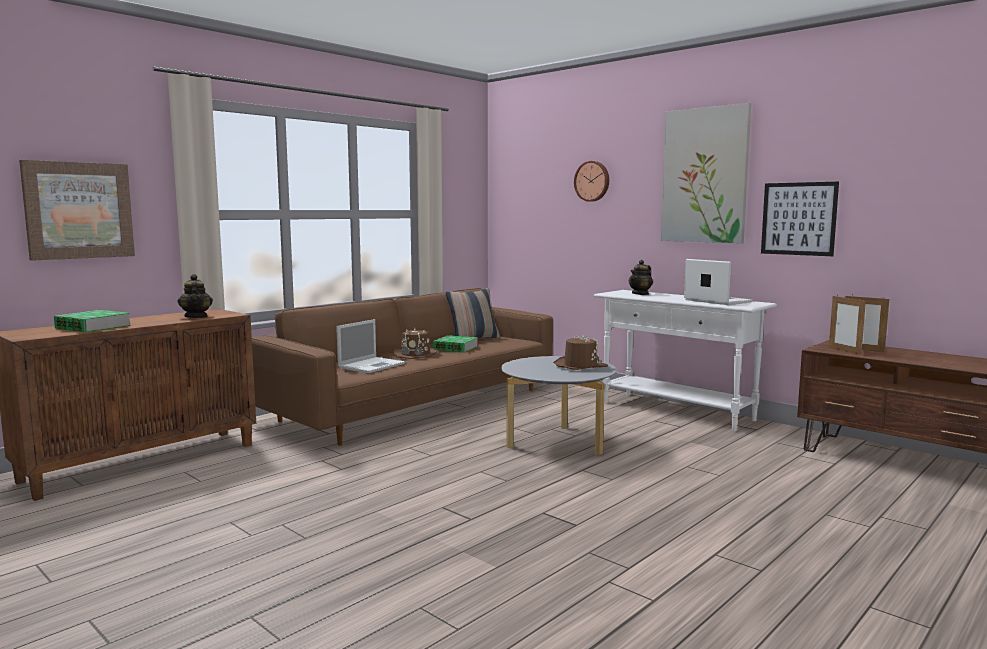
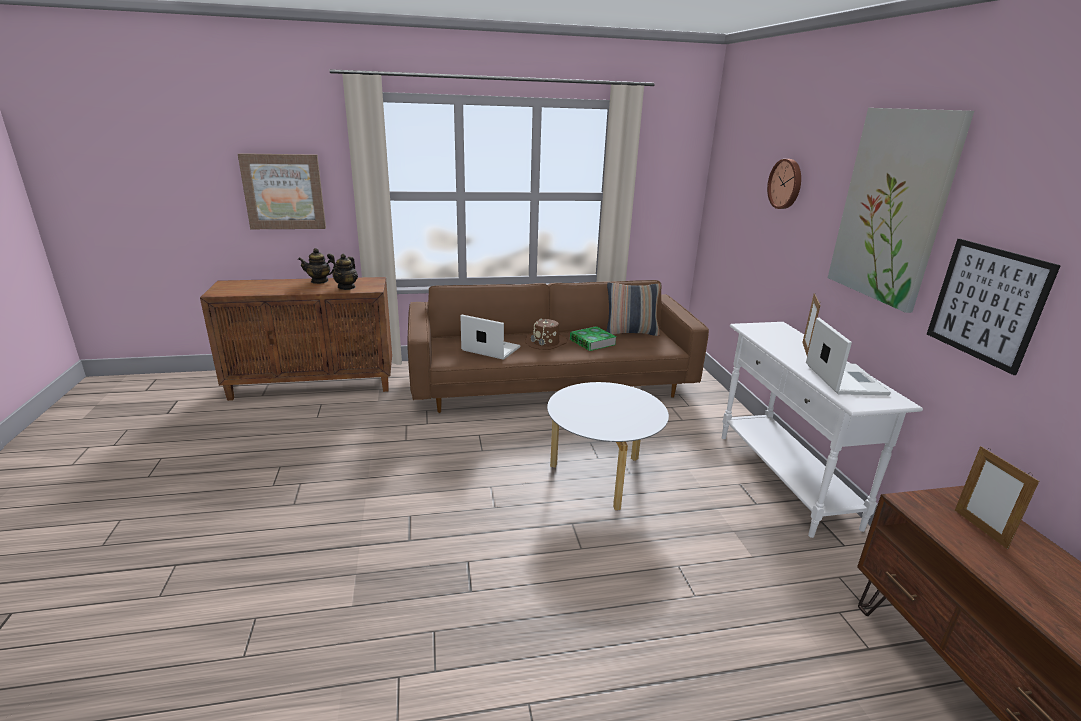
camera: 35 degrees right, 15 degrees up
(93, 327) = (269, 287): book -> none
(372, 365) = (490, 349): laptop -> laptop turned 135 degrees counterclockwise
(580, 366) = (630, 413): brown hat -> none
(640, 294) = (781, 337): teapot -> teapot (320, 281)
(844, 351) = (943, 520): picture frame -> picture frame (805, 349)

